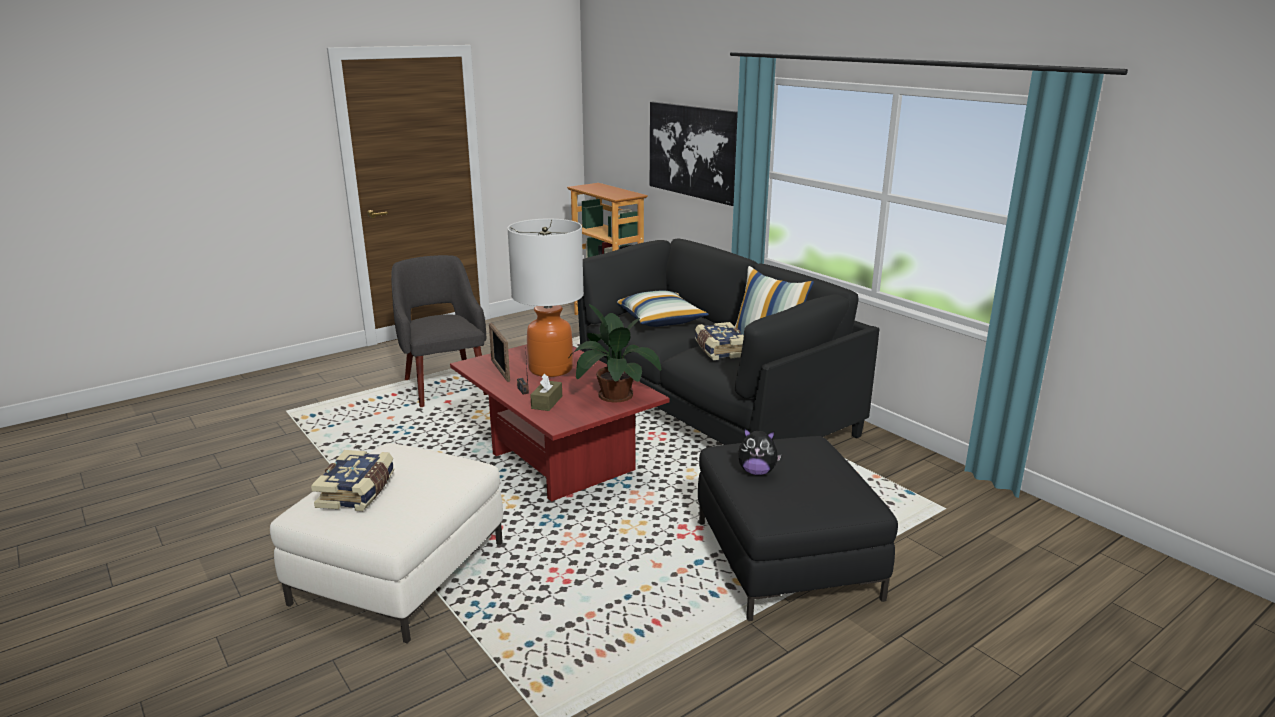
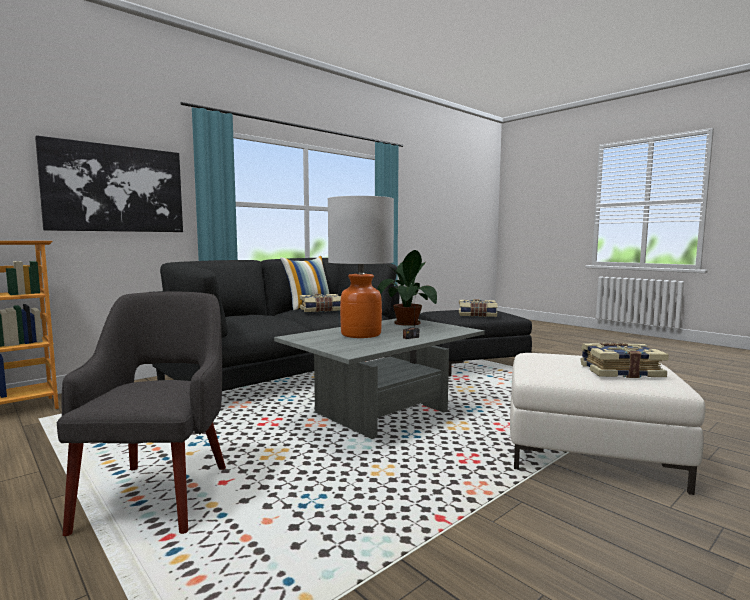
camera: 95 degrees left, 15 degrees down
(445, 386) = (157, 495): grey armchair -> grey armchair turned 120 degrees clockwise
(500, 371) = (368, 344): picture frame -> none
(547, 402) = (430, 332): brown tissue box -> none
(558, 463) = (383, 414): red coffee table -> grey coffee table
(660, 320) = (245, 318): pillow -> none
(757, 472) = (477, 315): plush toy -> book

